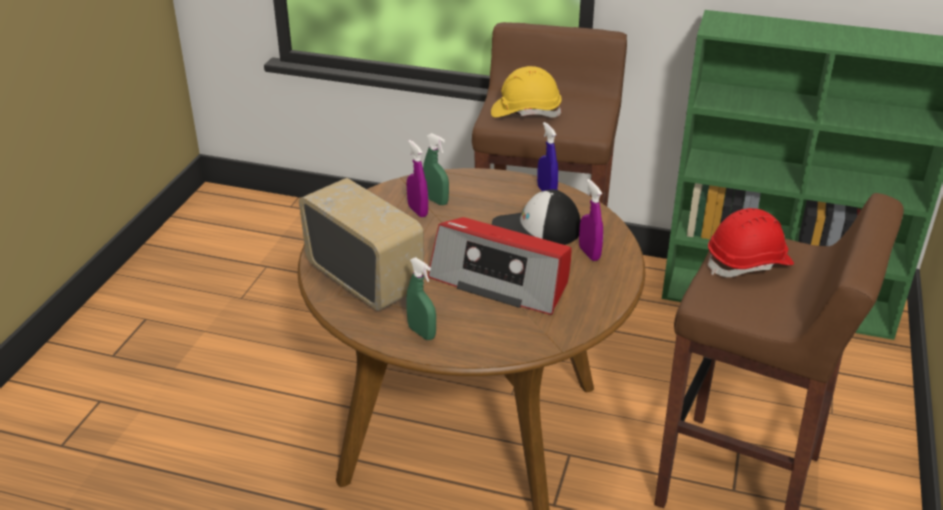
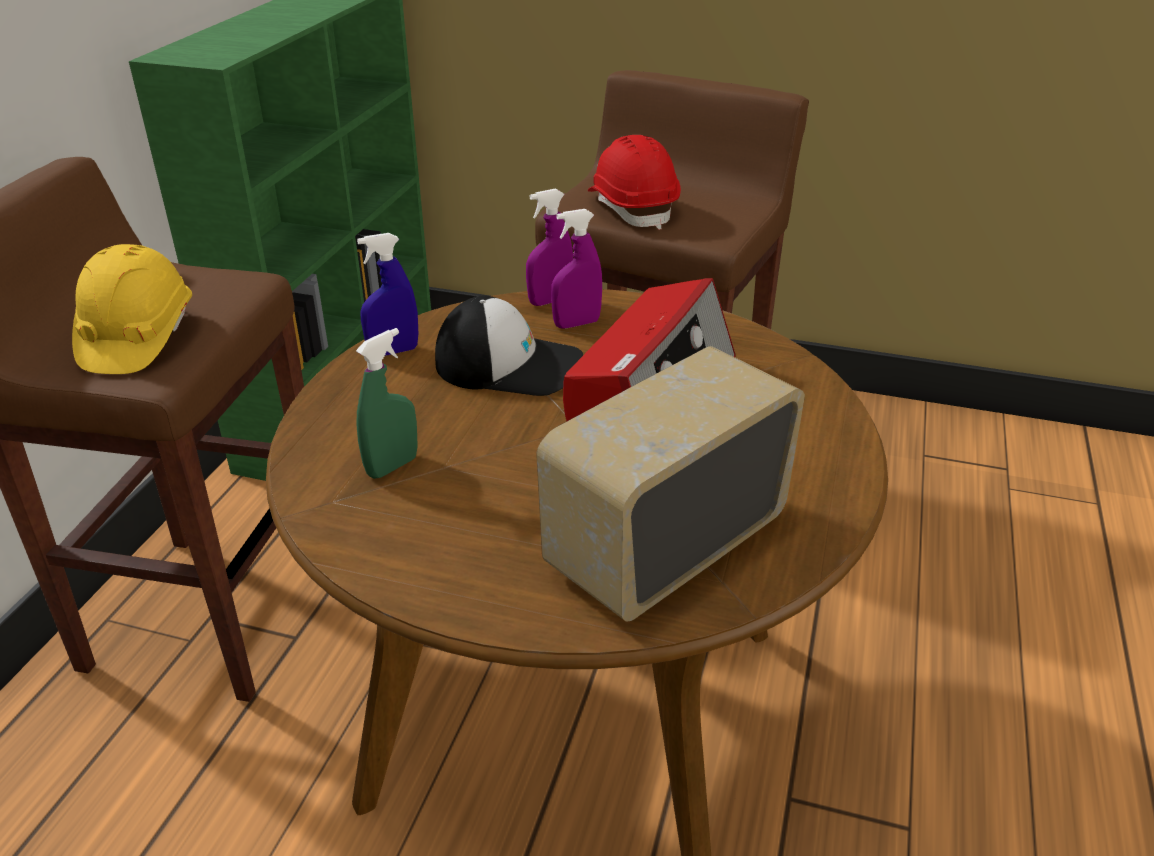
camera: 90 degrees left, 0 degrees up
(417, 211) = (426, 488): purple spray bottle -> purple spray bottle (550, 301)
(422, 333) = (809, 474): green spray bottle -> none
(535, 230) = (510, 364): cap -> cap turned 75 degrees counterclockwise

